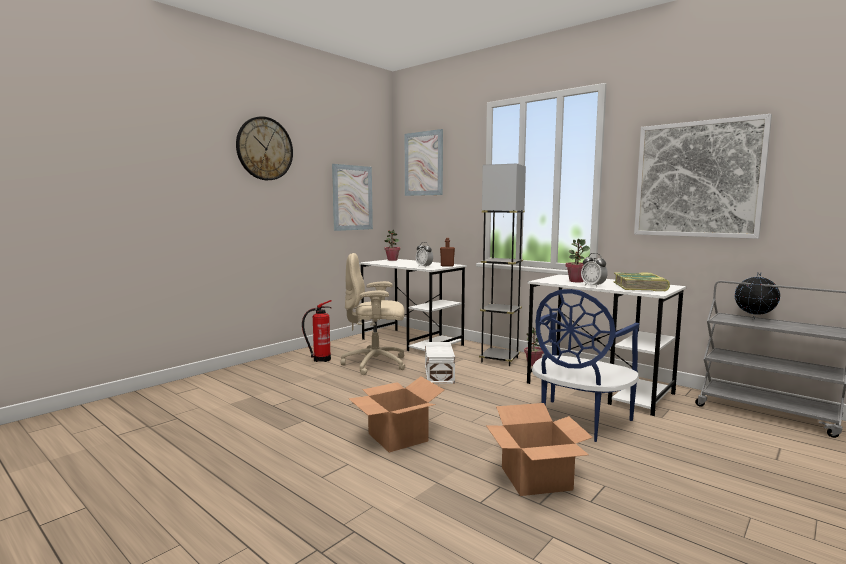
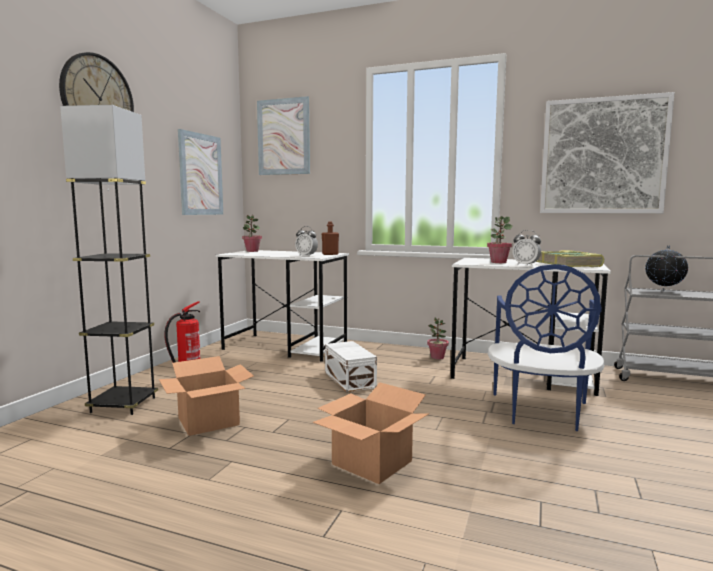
camera: 20 degrees left, 0 degrees up
(376, 364) = (265, 376): beige office chair -> none
(499, 360) = (399, 357): grey floor lamp -> grey floor lamp (123, 405)
(536, 478) = (566, 483): cardboard box -> cardboard box (209, 421)

